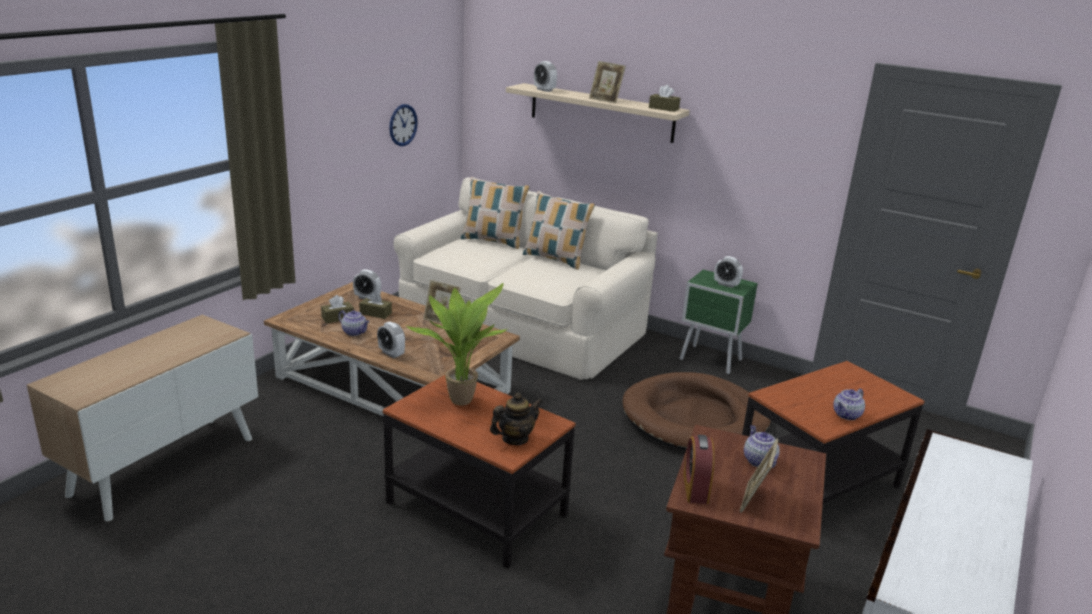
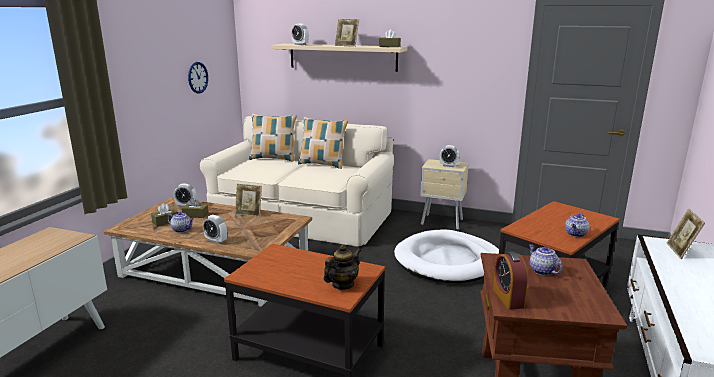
camera: 10 degrees left, 5 degrees down
(460, 399) = (286, 262): potted plant -> none
(694, 418) = (448, 261): brown dog bed -> white dog bed
(711, 360) = (442, 222): green nightstand -> beige nightstand
(754, 500) = (557, 299): picture frame -> picture frame (680, 251)

